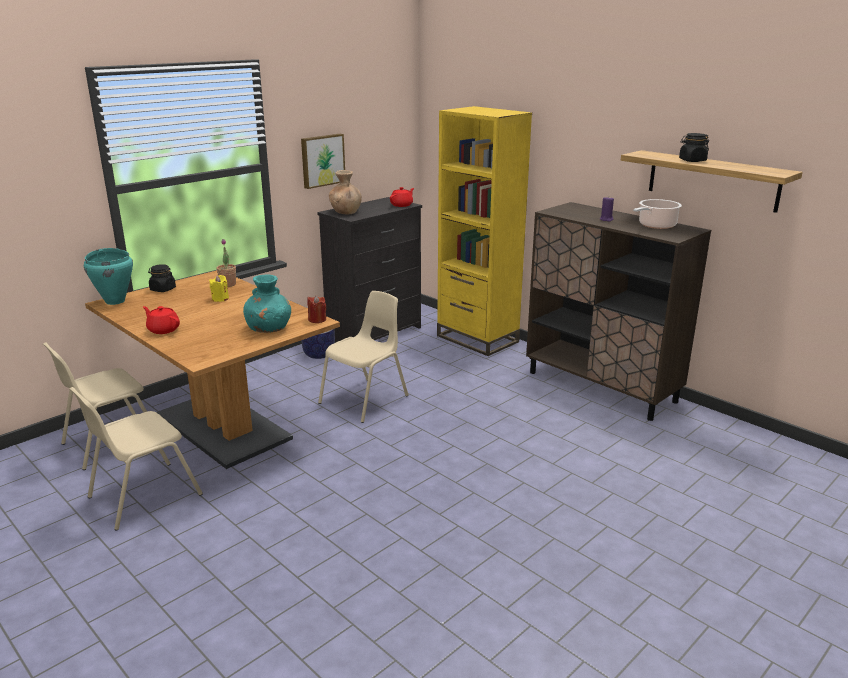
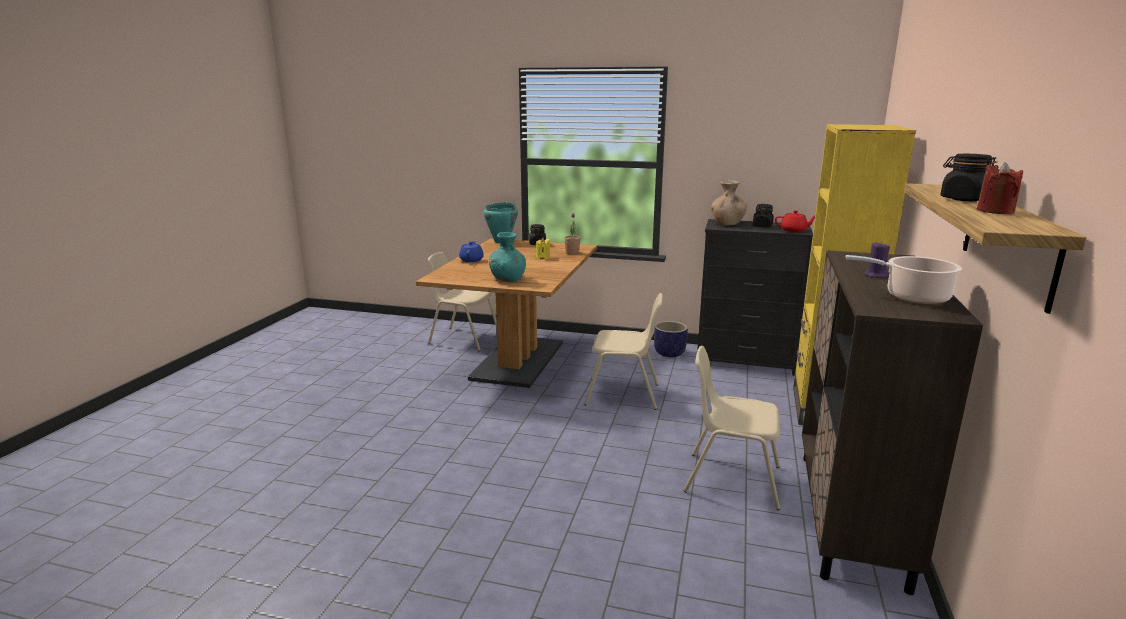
camera: 60 degrees right, 5 degrees down
(143, 496) = (415, 368): beige chair -> beige chair (731, 479)
(163, 329) = (471, 260): red teapot -> blue teapot
(317, 319) = (544, 286): red candle -> red candle (995, 211)
(322, 160) = (727, 170): picture -> none
(373, 207) = (762, 226): none -> black jar

